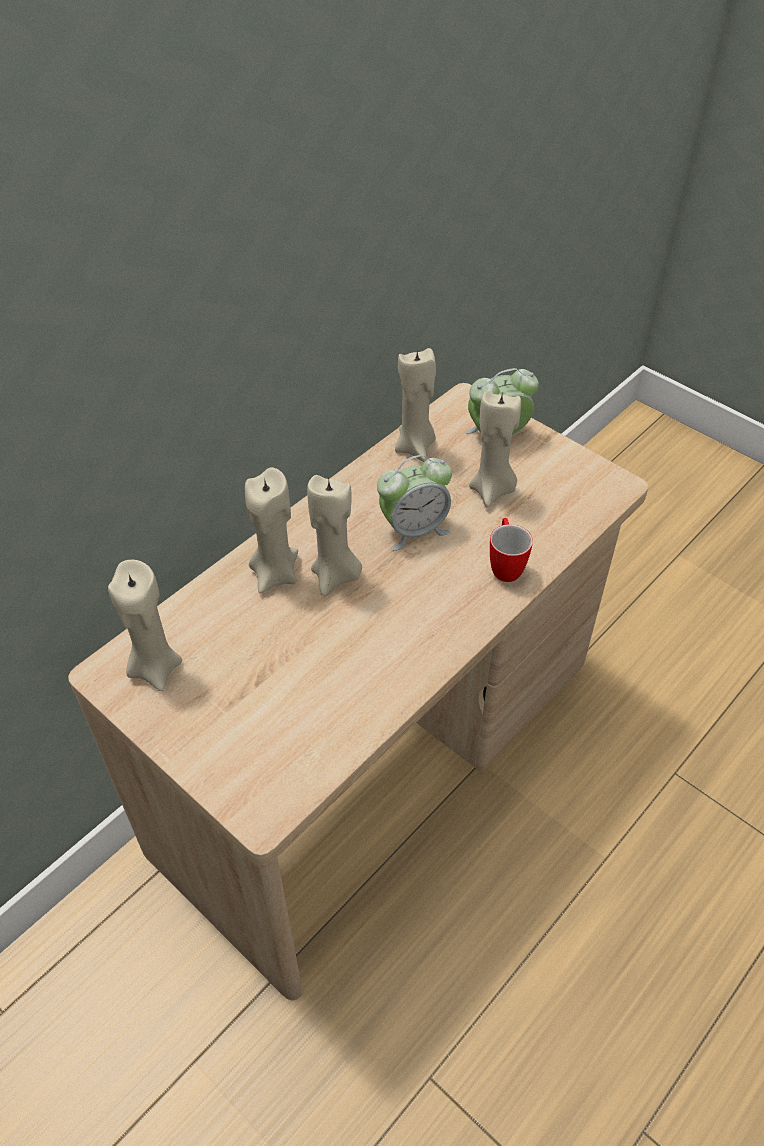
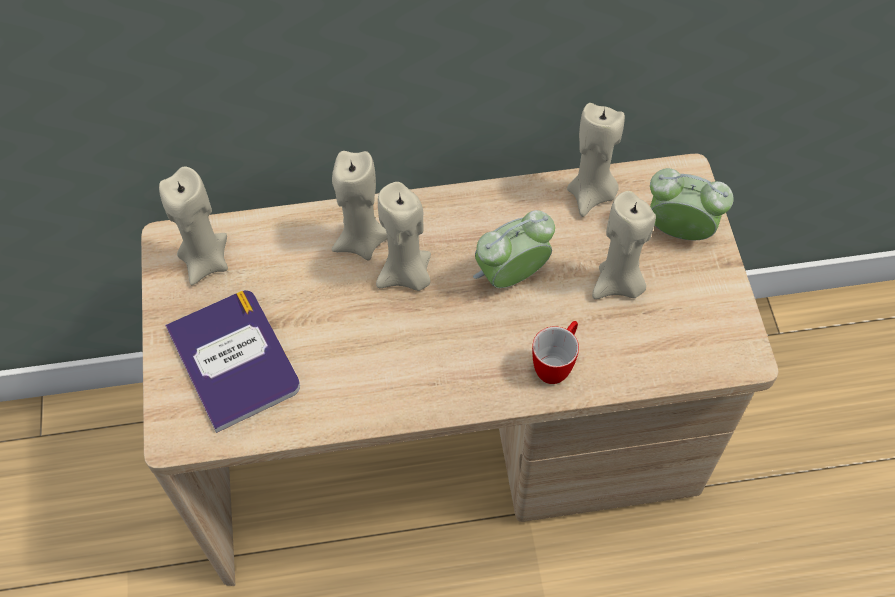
camera: 40 degrees right, 10 degrees up
(255, 723) = (234, 359): none -> book
(414, 529) = (511, 276): alarm clock -> alarm clock turned 135 degrees clockwise

